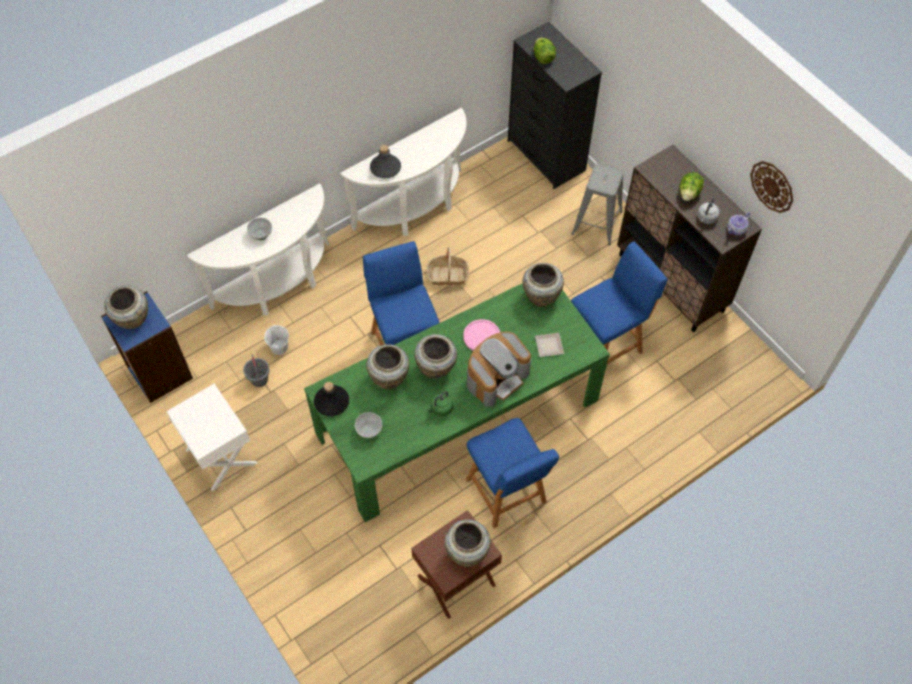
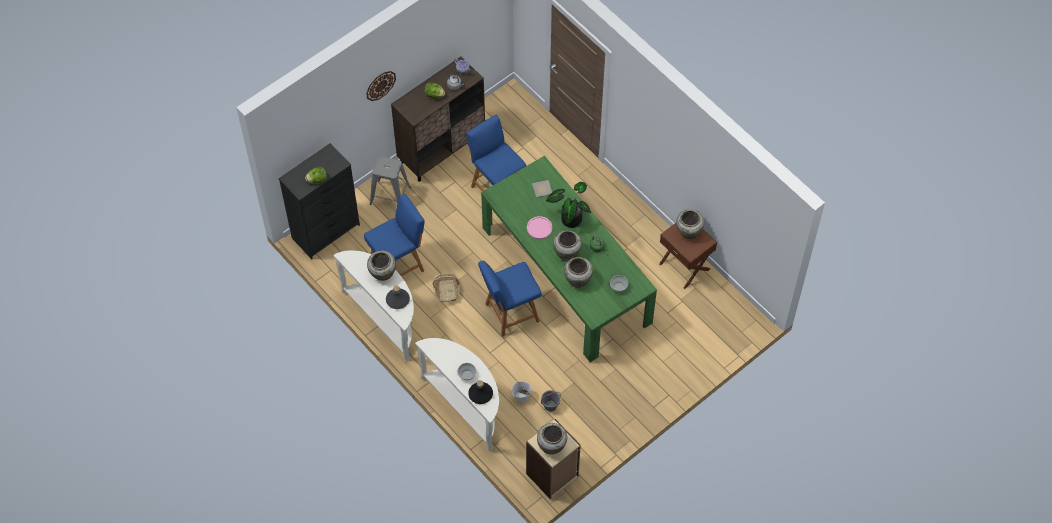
camera: 95 degrees left, 0 degrees up
(159, 373) = (552, 475): blue bookcase -> beige bookcase
(220, 457) = (616, 420): white nightstand -> none
(331, 402) = (600, 311): black bottle -> black bottle (480, 394)
(497, 377) = (570, 217): coffee machine -> potted plant
(507, 493) = (620, 241): blue chair -> blue chair (398, 264)
(541, 295) = (502, 195): beige vase -> beige vase (382, 273)
(772, 186) = (453, 35): wall clock -> wall clock (380, 85)

